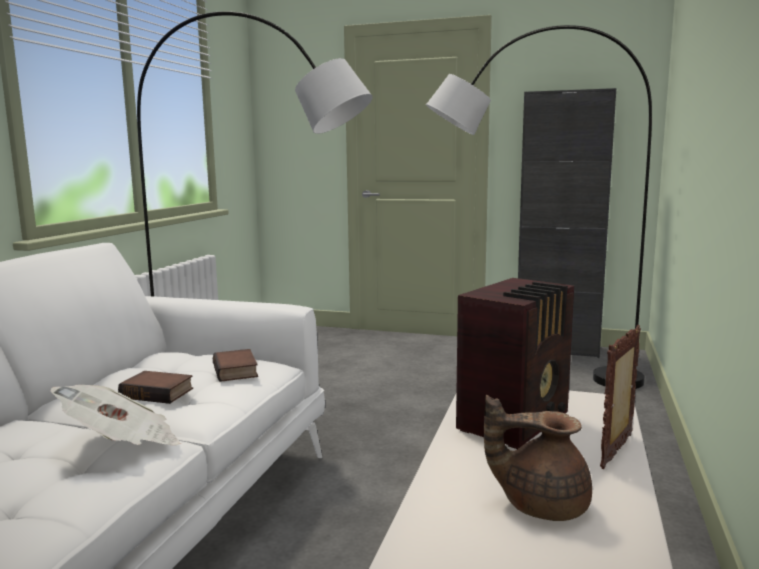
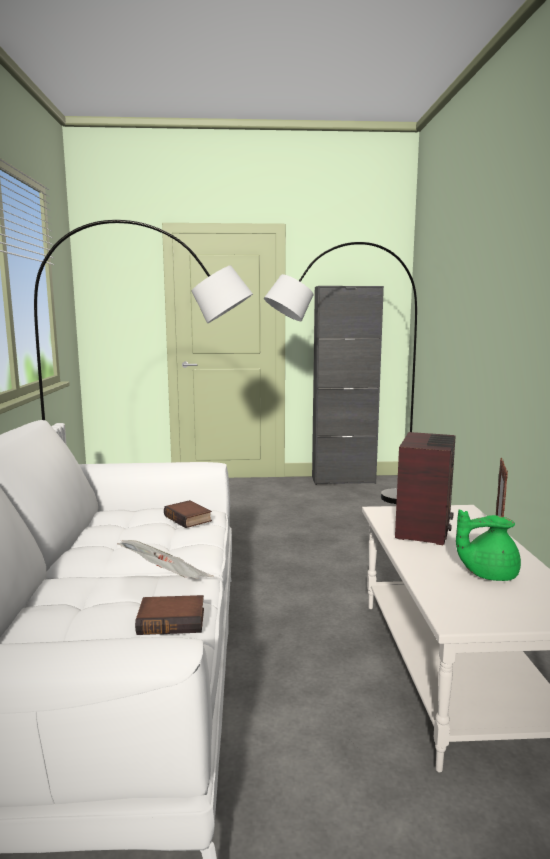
camera: 20 degrees left, 0 degrees up
(159, 392) = (147, 542): book -> book (172, 620)
(540, 504) = (487, 574): brown teapot -> green teapot

